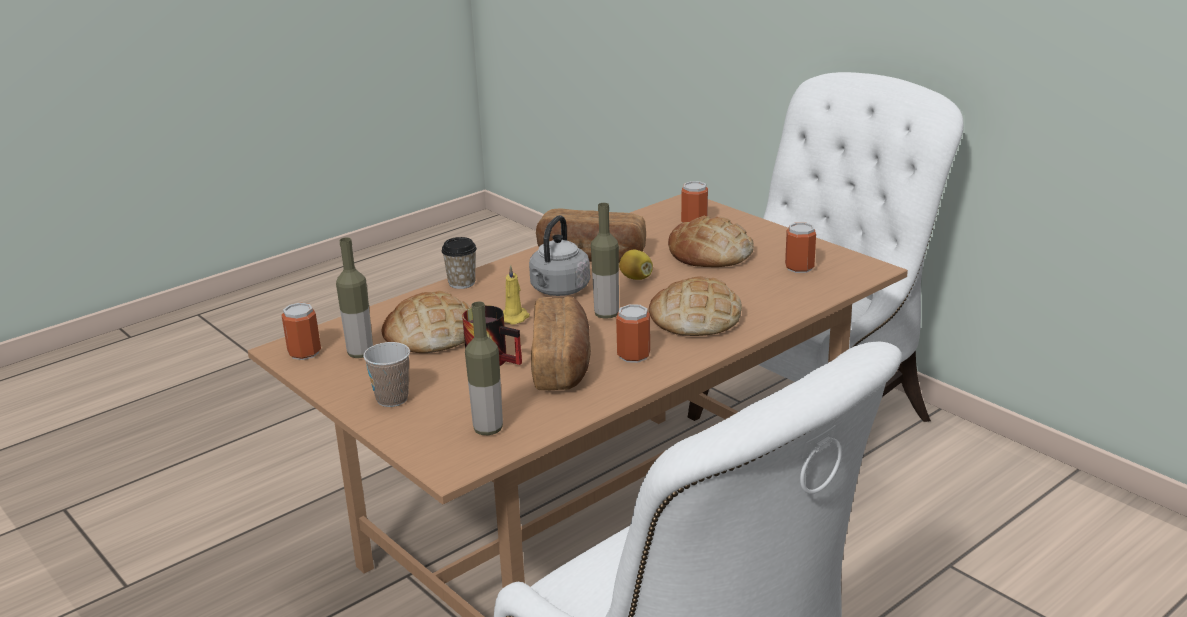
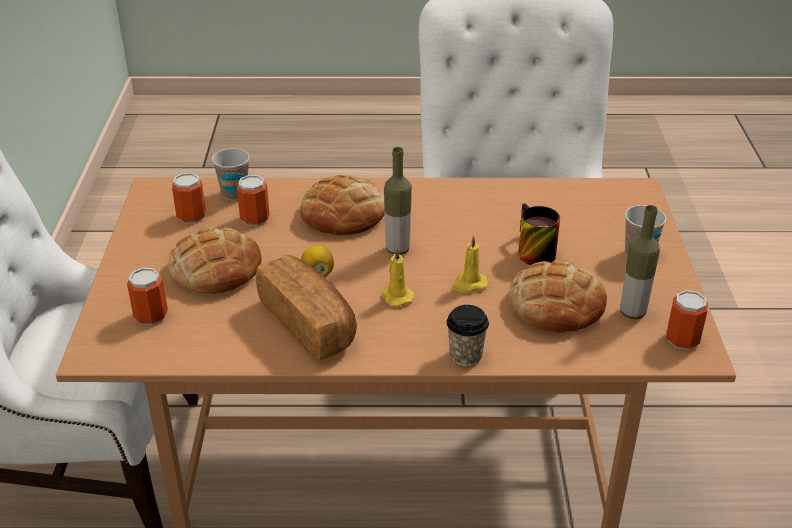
camera: 140 degrees left, 10 degrees up
(488, 429) = (592, 201): bottle -> none
(558, 290) = (396, 296): grey kettle -> yellow candle
(562, 364) = (488, 223): bread -> none
(633, 355) = (432, 206): can -> can (255, 218)
(807, 292) = (234, 194): none -> cup

